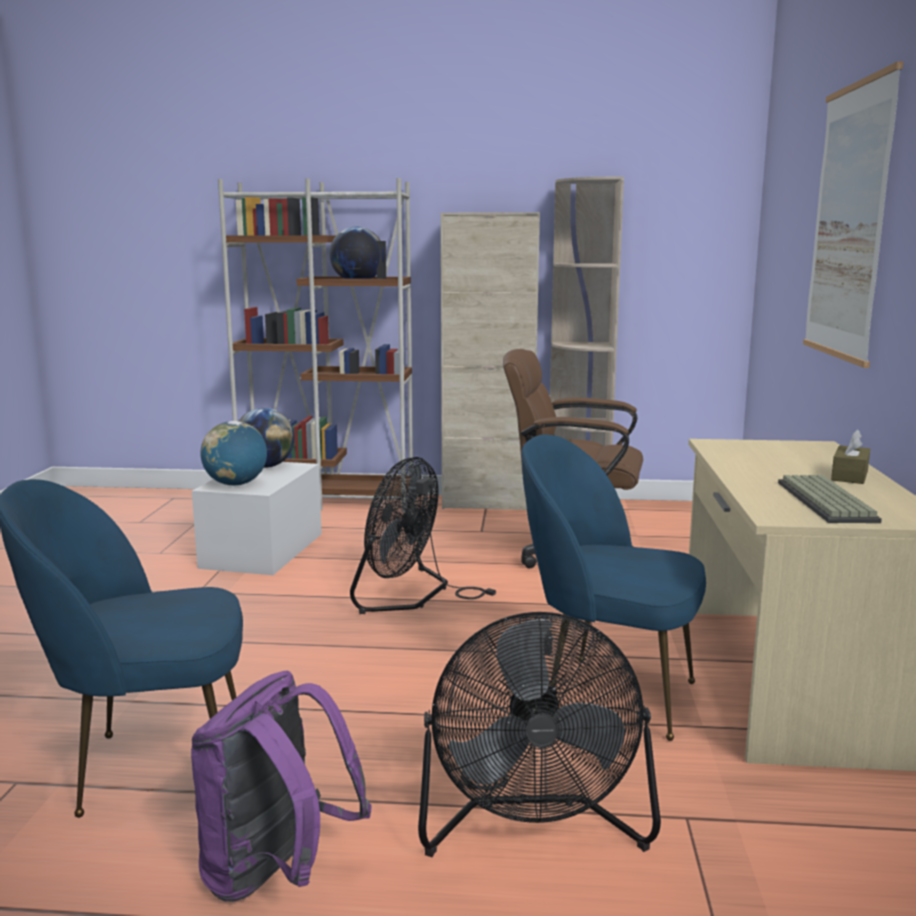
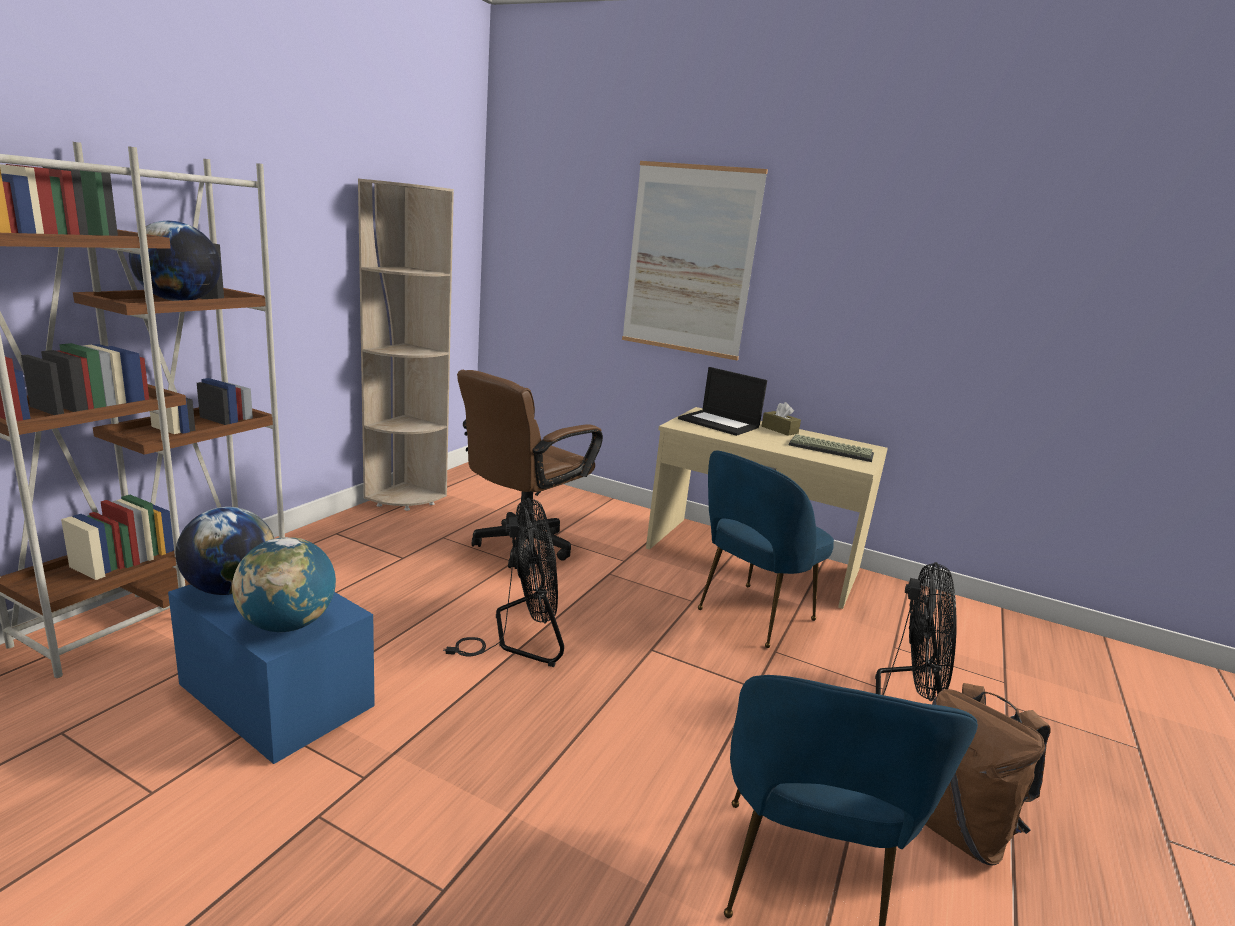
camera: 70 degrees left, 5 degrees up
(263, 550) = (276, 694): white storage box -> blue storage box
(275, 875) = (958, 829): purple backpack -> brown backpack
(418, 593) = (518, 632): black fan -> black fan turned 150 degrees counterclockwise
(488, 504) = (334, 531): beige cabinet -> none
(783, 453) = (720, 423): none -> laptop

